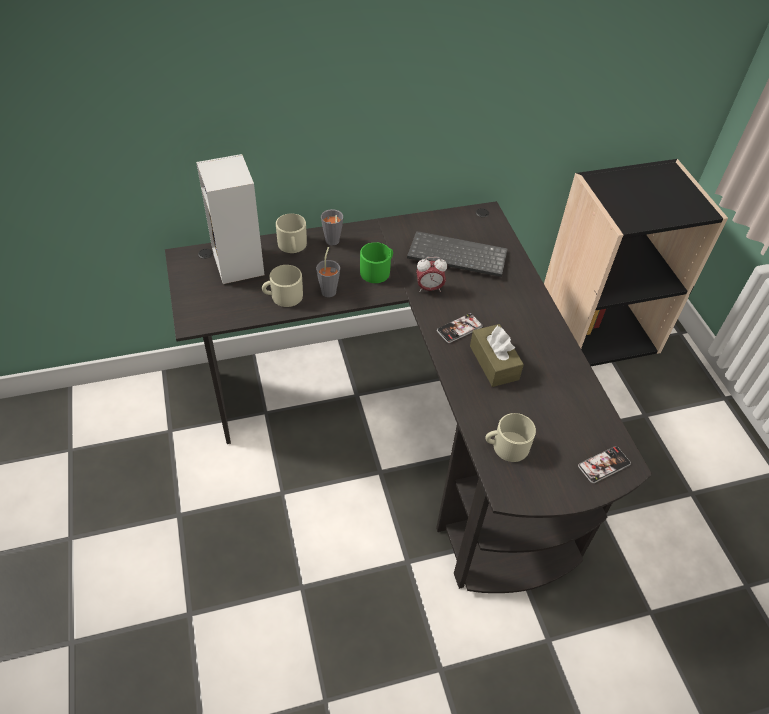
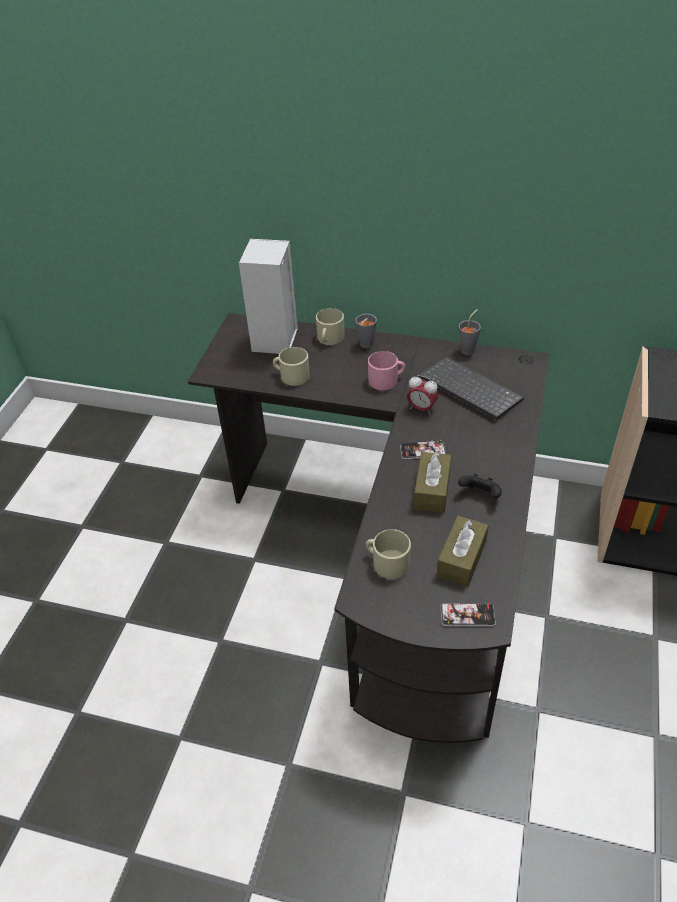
camera: 35 degrees right, 5 degrees down
(329, 289) = (333, 382): grey cup -> grey cup (469, 349)
(378, 271) = (386, 380): green mug -> pink mug
(536, 351) = (480, 495): none -> black game controller
(563, 416) = (461, 558): none -> brown tissue box

